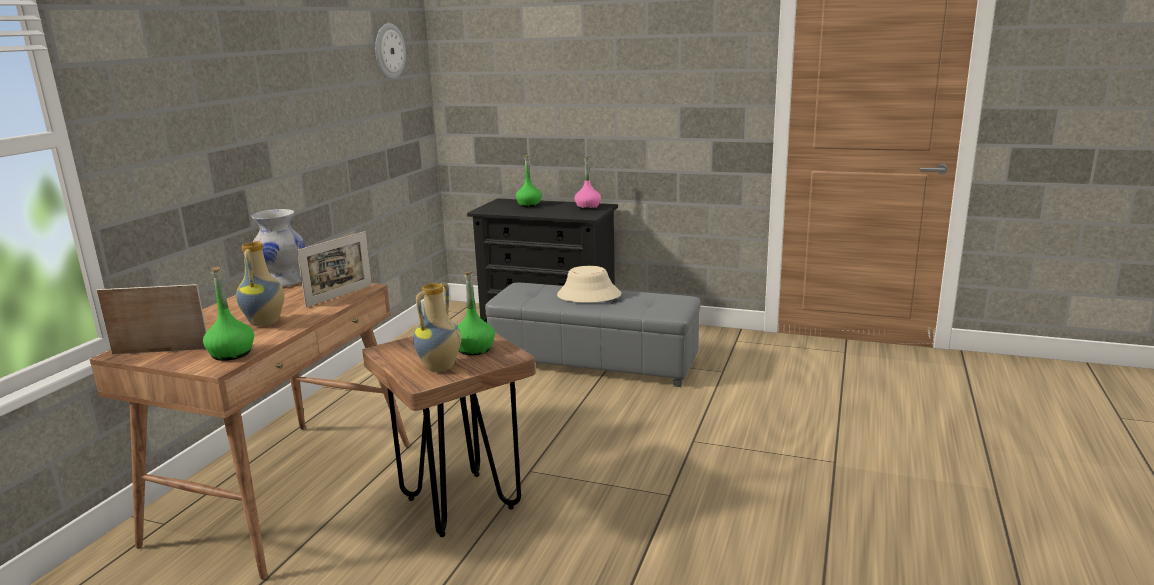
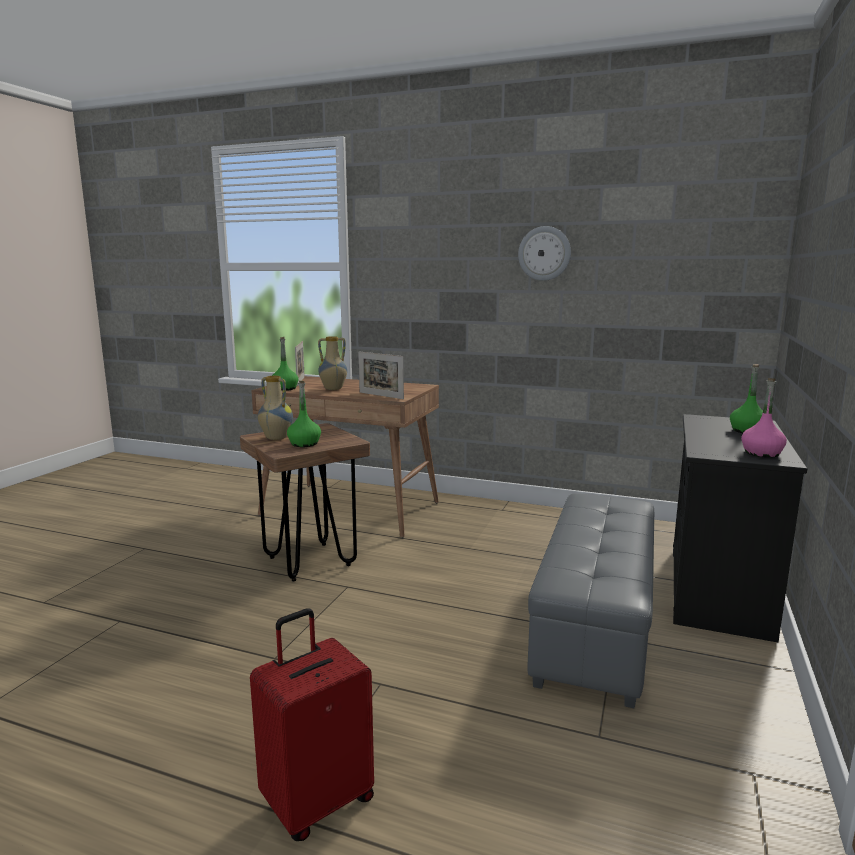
camera: 90 degrees right, 5 degrees down
(284, 282) = (417, 386): white vase -> none
(389, 51) = (694, 227): wall clock -> wall clock (544, 253)
(588, 295) = (610, 536): beige hat -> none
(819, 453) = (317, 801): none -> red suitcase

